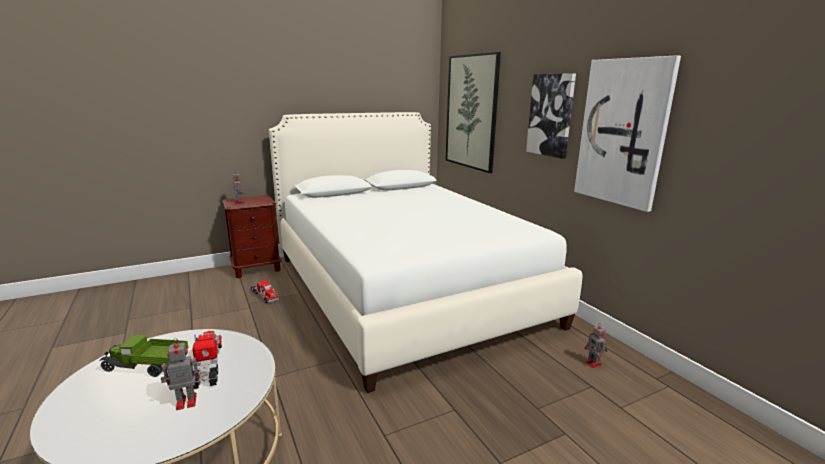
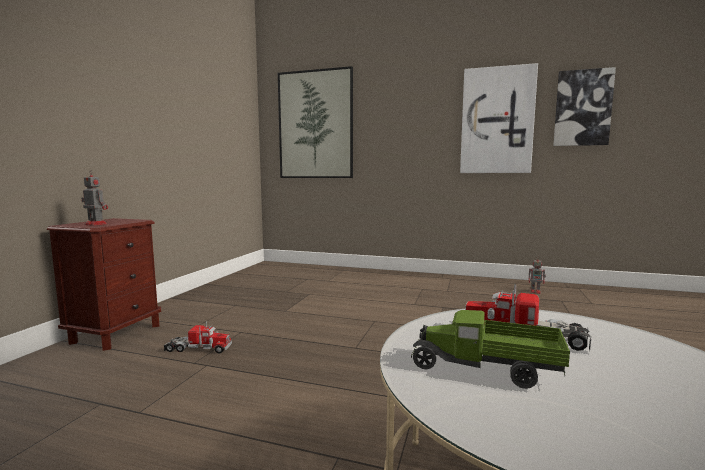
camera: 45 degrees left, 10 degrees down
(146, 366) = (485, 369): toy truck -> toy truck turned 60 degrees clockwise
(185, 402) = (622, 361): toy robot -> none
(404, 288) = (335, 296): white bed -> none
(551, 115) = (422, 116): picture -> picture (582, 108)

